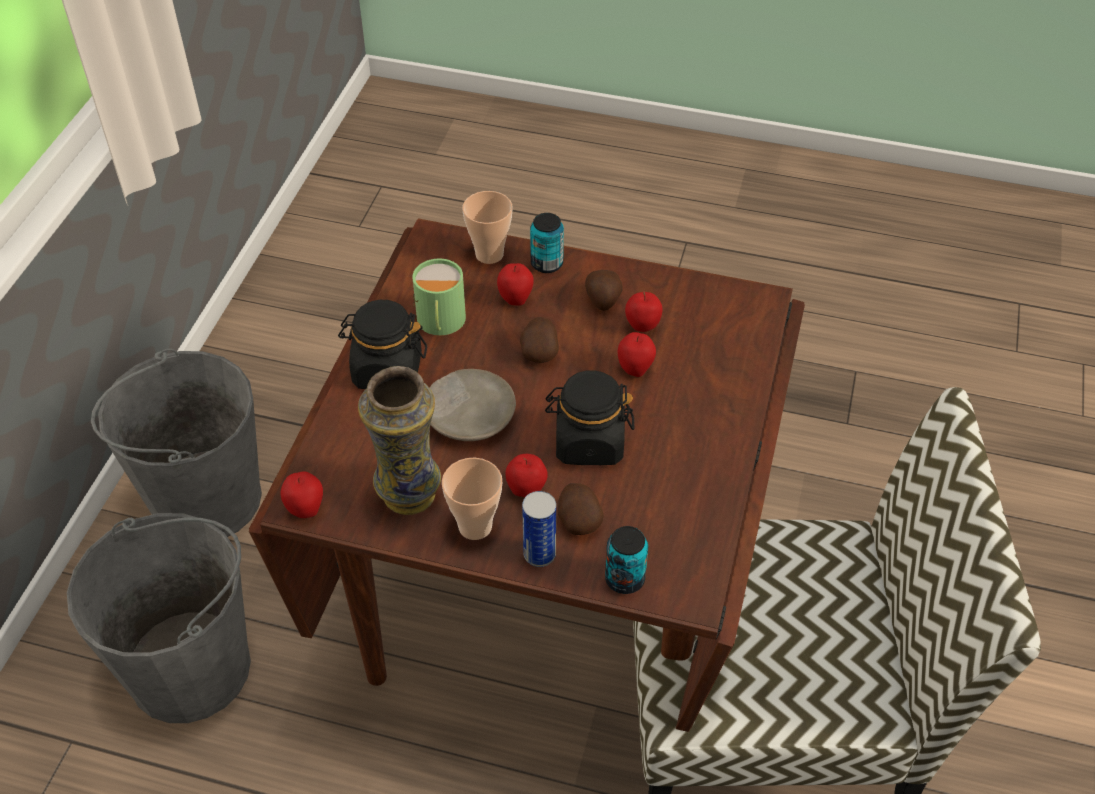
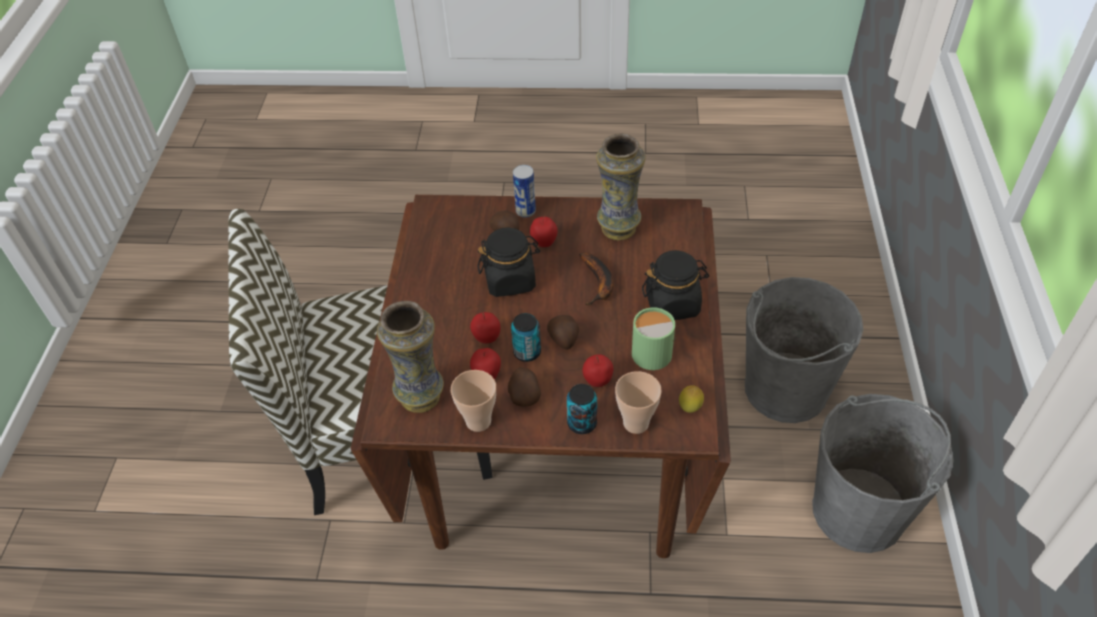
camera: 170 degrees right, 0 degrees up
(305, 509) = (678, 209): apple -> none
(426, 257) = (690, 409): none -> lemon
(470, 415) = (599, 283): beige plate -> banana
(475, 526) = (569, 218): cup -> cup (478, 421)
(624, 579) = (471, 208): can -> can (527, 352)
(723, 320) = (421, 396): none -> vase

